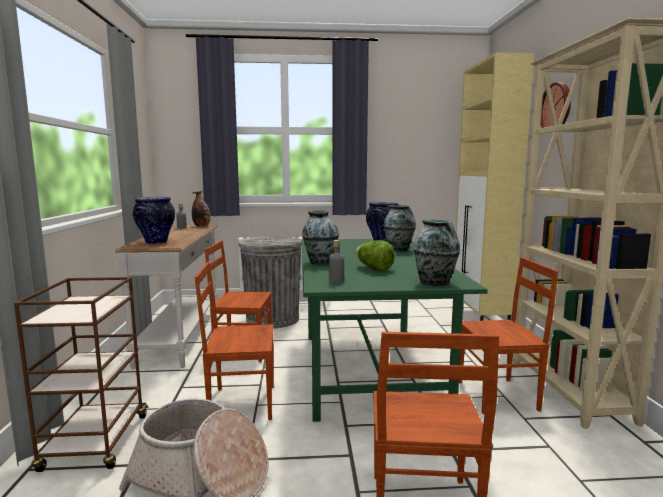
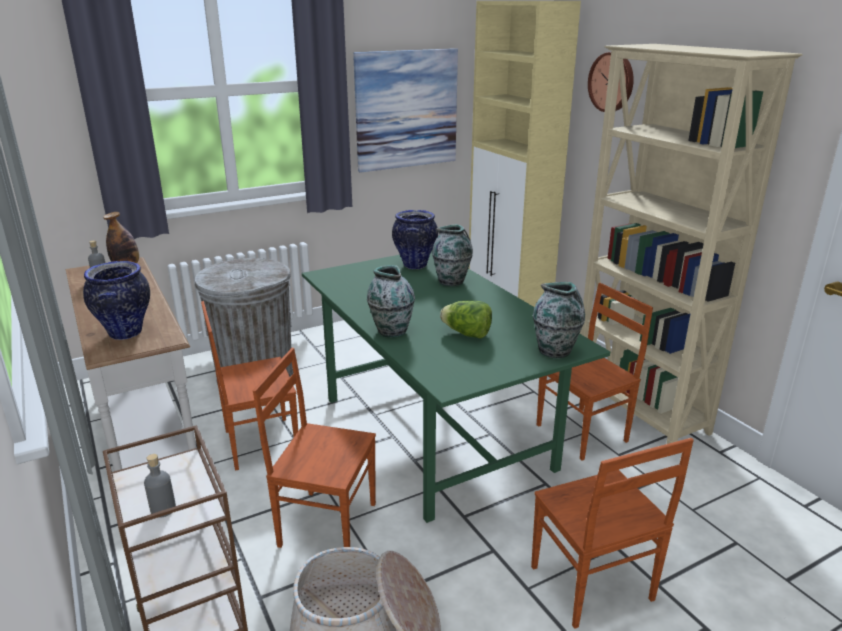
camera: 25 degrees left, 15 degrees up
(241, 403) = (327, 523): brown chair -> brown chair turned 45 degrees clockwise
(336, 280) = (452, 369): grey bottle -> grey bottle (163, 509)
(414, 152) = (406, 109): none -> picture

